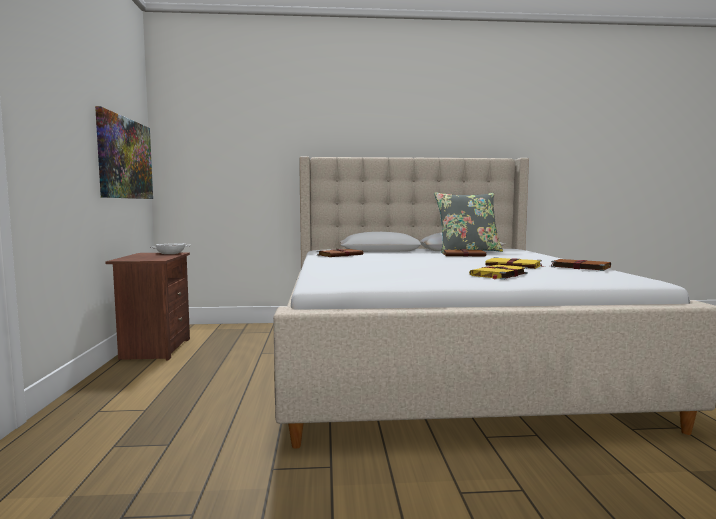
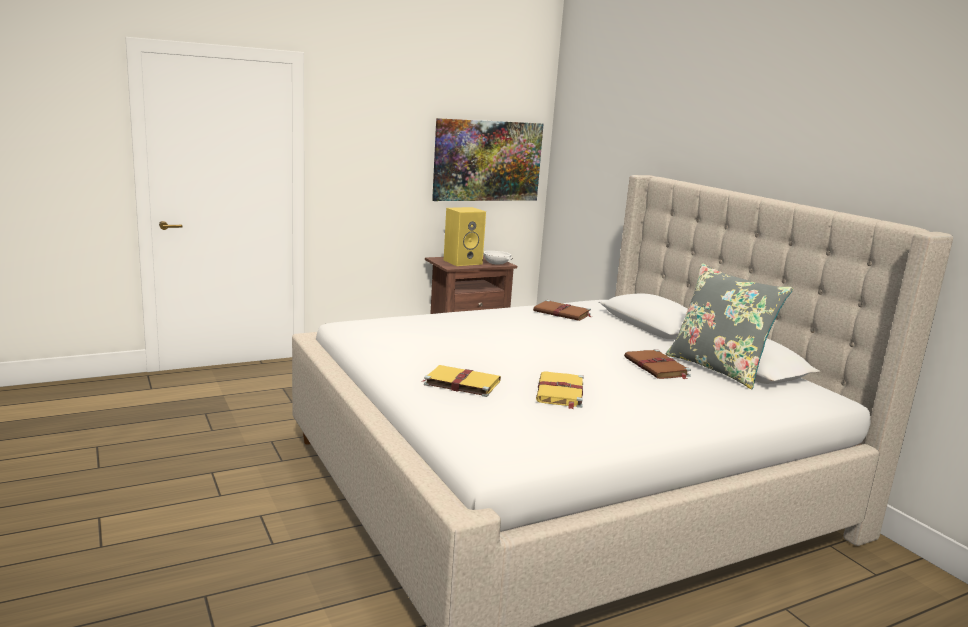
camera: 65 degrees right, 10 degrees up
(149, 257) = (463, 262): none -> yellow speaker
(579, 267) = (592, 430): brown book -> none

